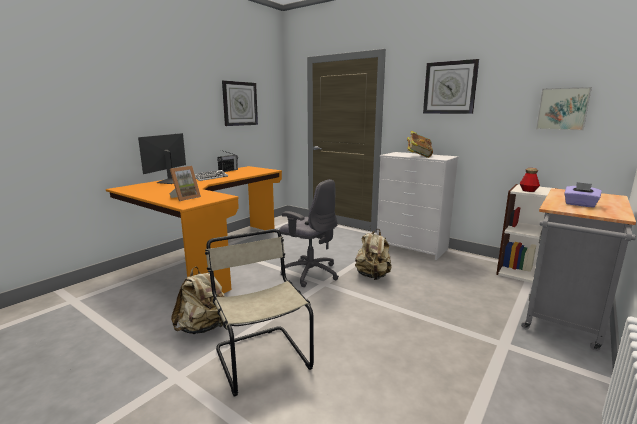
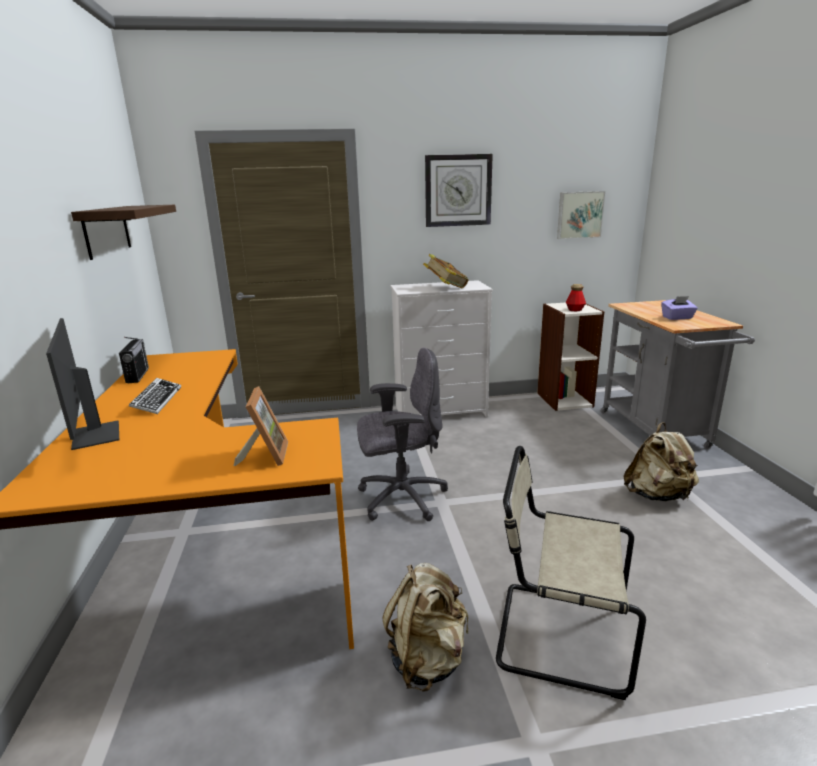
camera: 45 degrees left, 5 degrees up
(240, 103) = (107, 231): wall clock -> shelf
(372, 276) = (470, 465): beige backpack -> beige backpack (657, 495)

